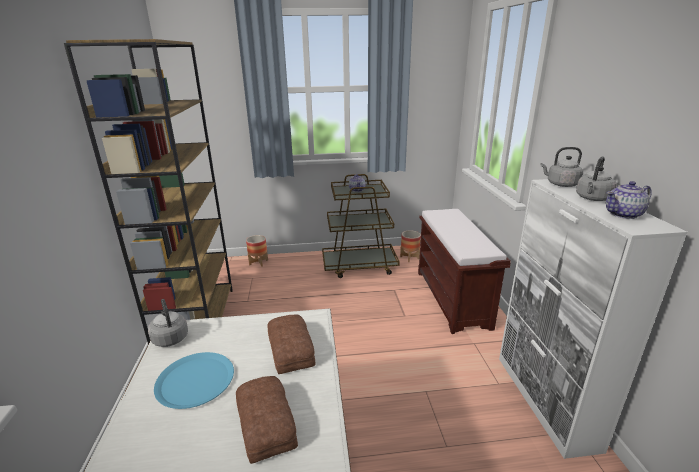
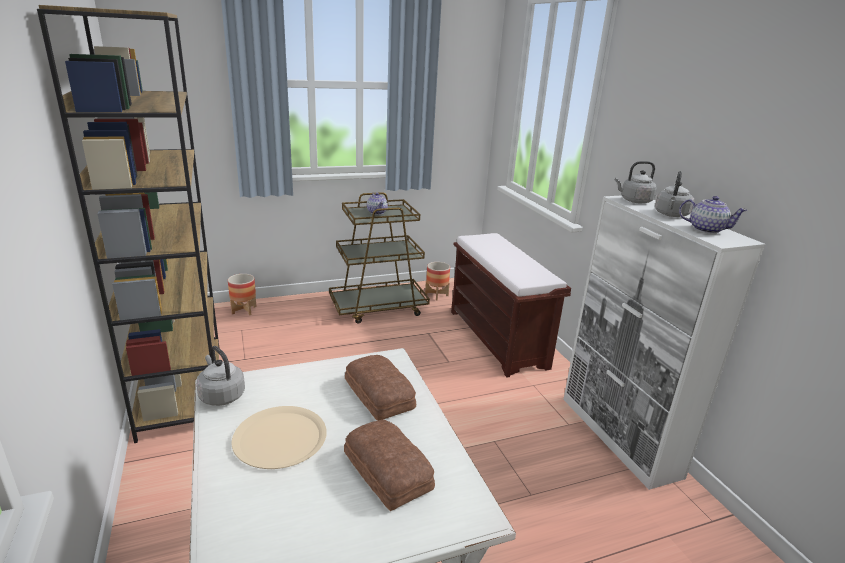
camera: 15 degrees left, 0 degrees up
(195, 380) = (280, 438): blue plate -> beige plate
(624, 214) = (706, 229): teapot -> teapot turned 120 degrees counterclockwise

